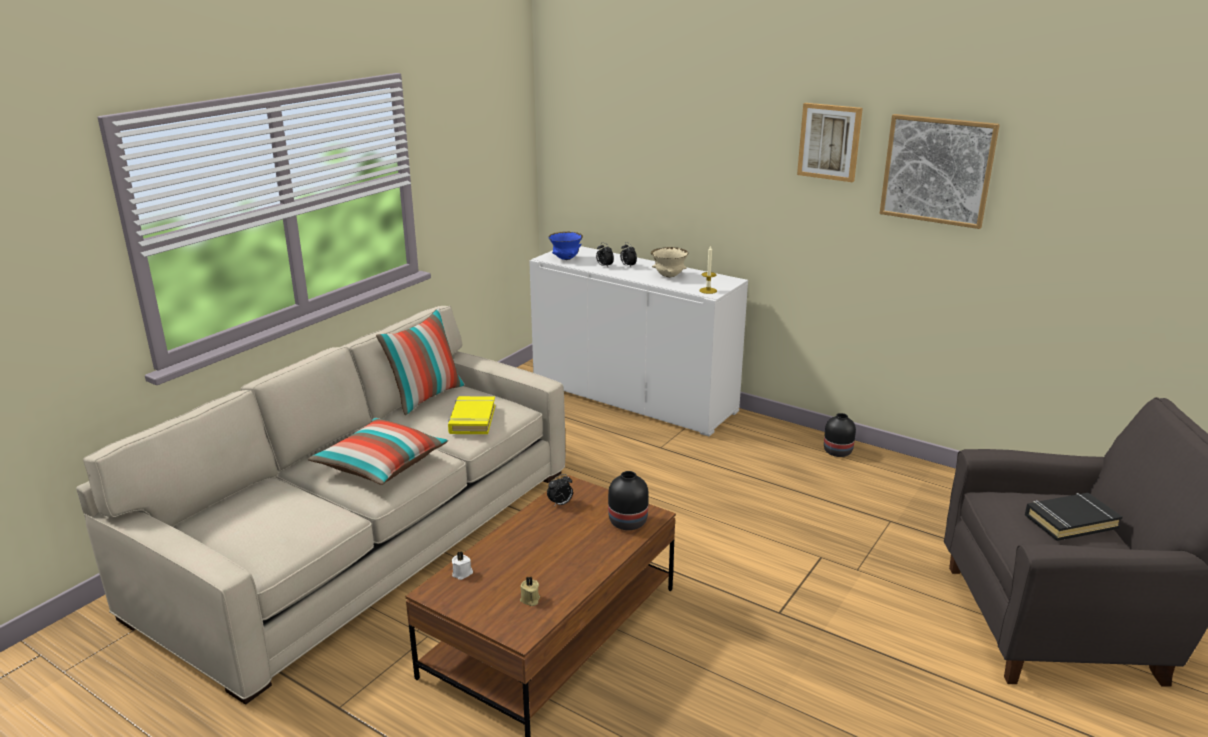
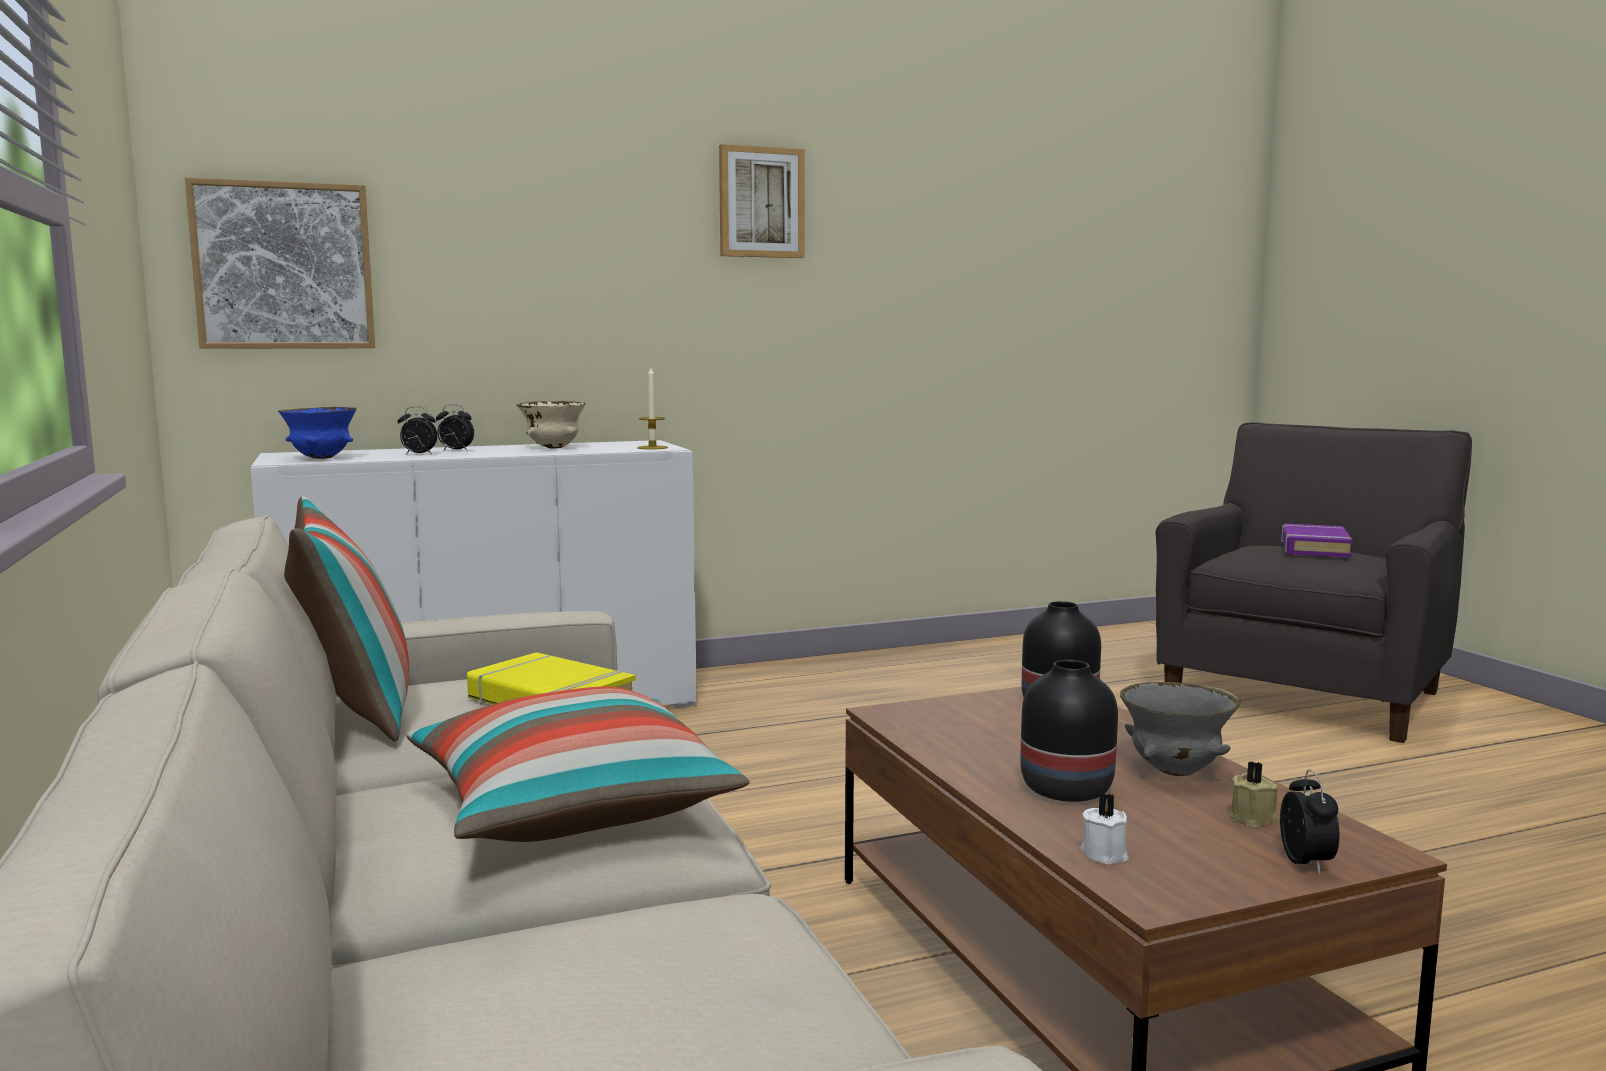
camera: 55 degrees left, 15 degrees down
(560, 504) = (939, 732): alarm clock -> alarm clock (1307, 864)
(569, 570) = (1176, 772): none -> grey bowl
(836, 452) = (854, 666): black vase -> black vase (1065, 790)
(937, 170) = (905, 231): picture -> picture (284, 266)
(1070, 521) = (1314, 548): black book -> purple book

